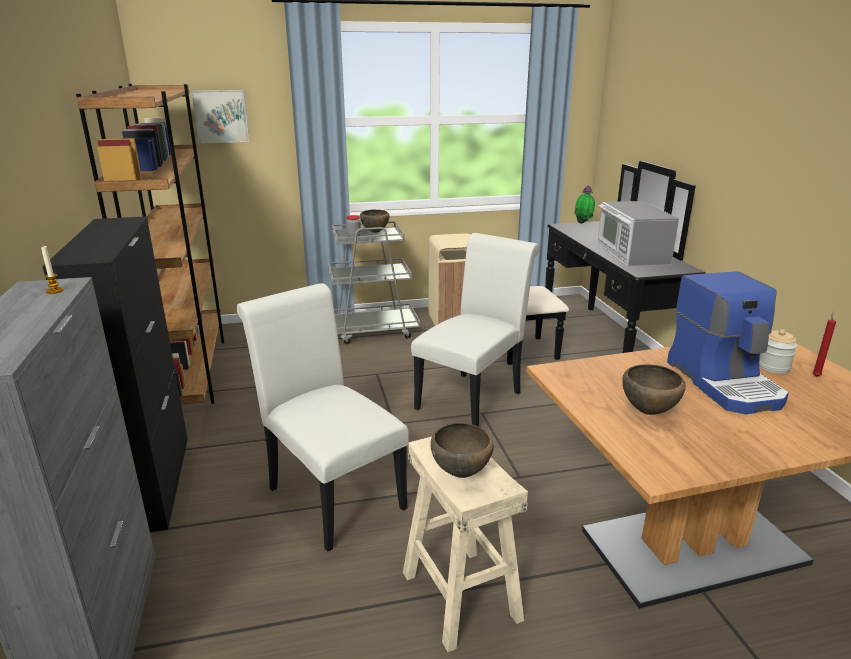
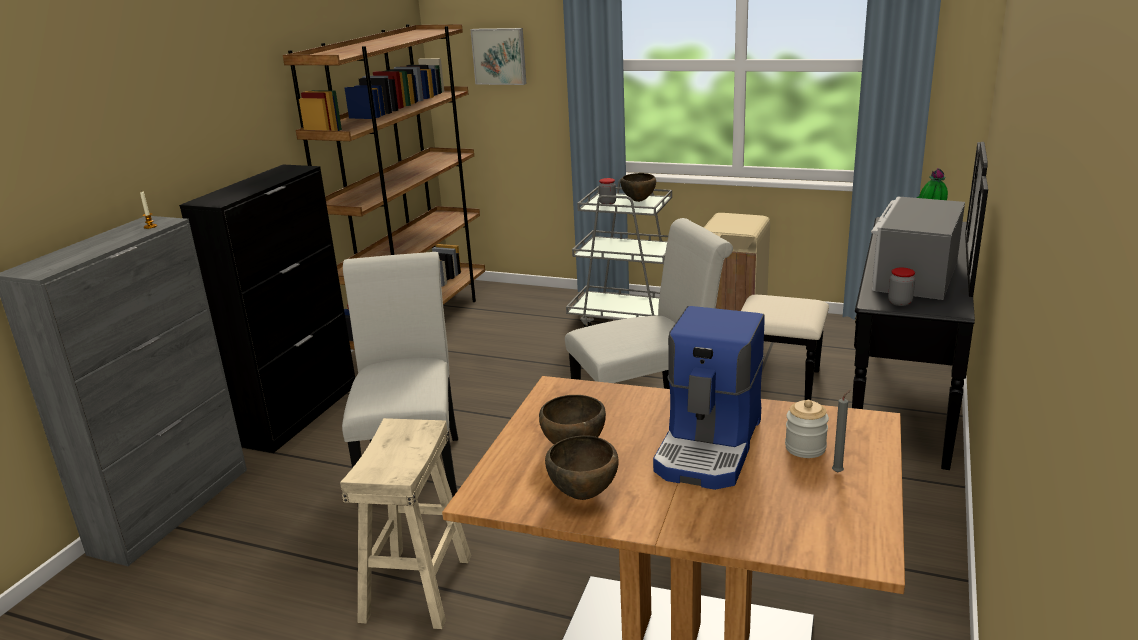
camera: 35 degrees right, 0 degrees up
(461, 473) = (387, 455): brown bowl -> brown bowl (584, 495)
(653, 270) = (900, 302): none -> jar
(816, 376) = (839, 472): red candle -> grey candle

